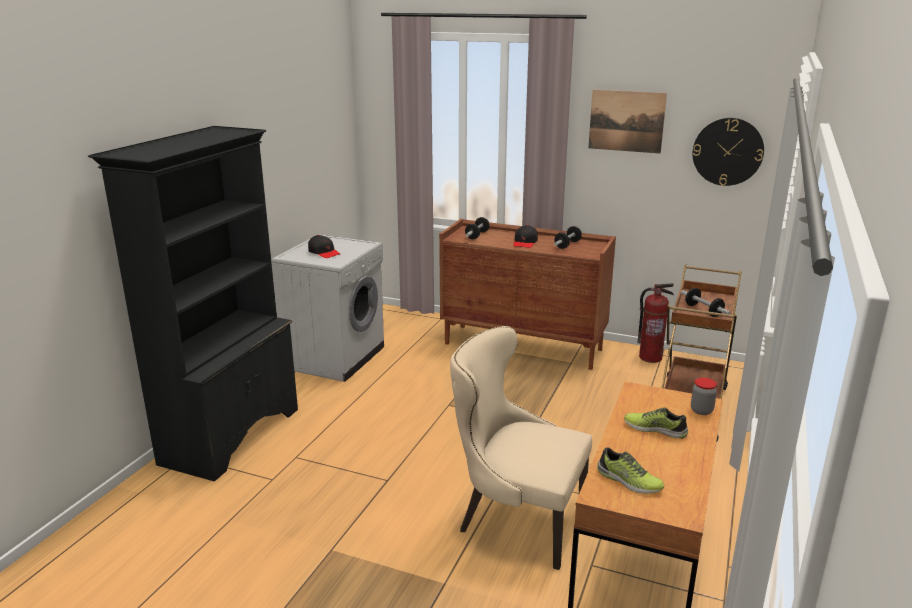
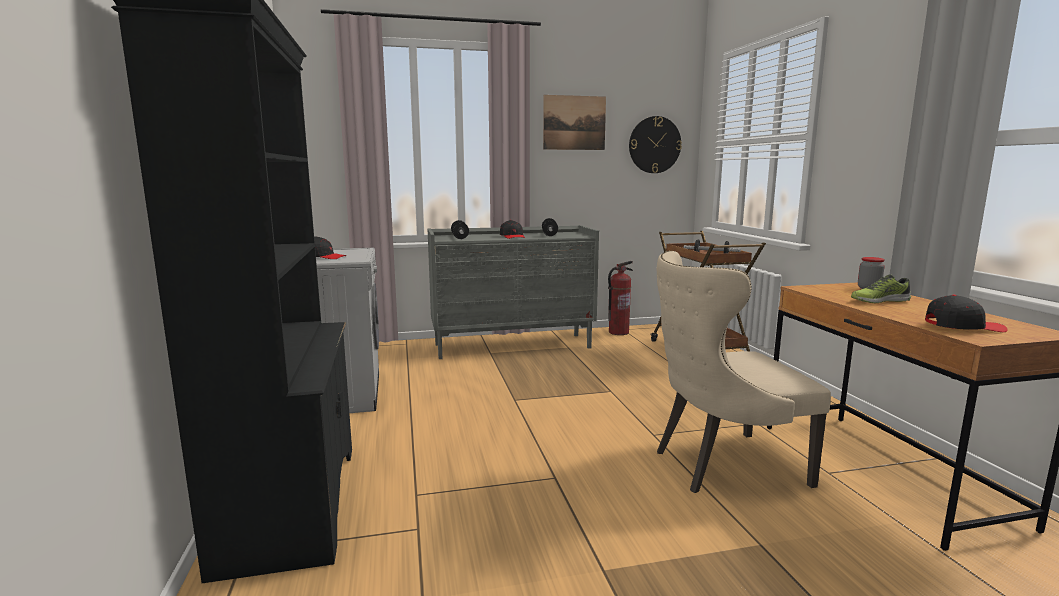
camera: 35 degrees left, 10 degrees down
(523, 347) = (513, 346): brown cabinet -> grey cabinet
(628, 481) = (963, 326): shoe -> black cap

